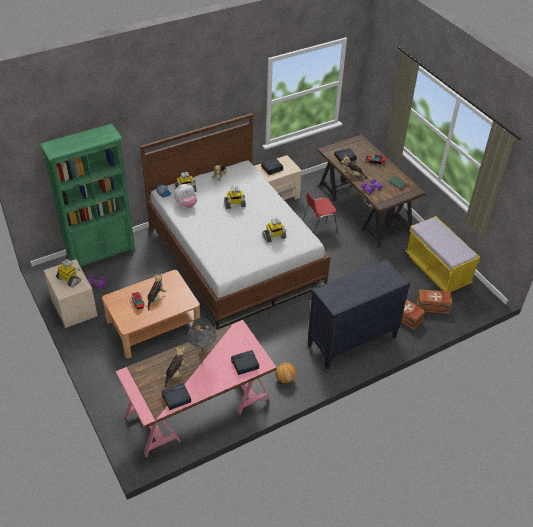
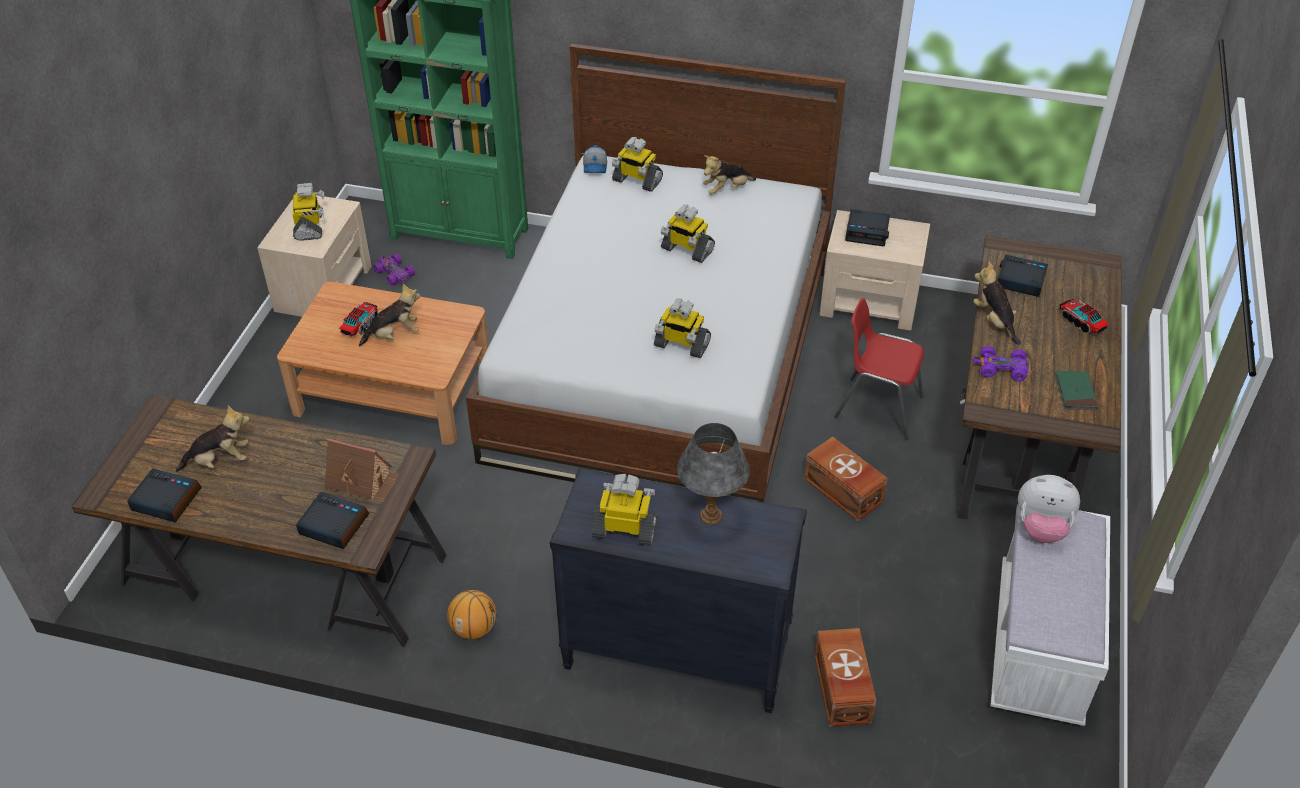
camera: 45 degrees right, 0 degrees up
(186, 204) = (607, 204): plush toy -> plush toy (1041, 528)
(199, 408) = (284, 571): pink desk -> brown desk
(202, 354) = (297, 459): grey table lamp -> grey table lamp (710, 516)
(234, 345) = (363, 481): none -> toy house
(349, 297) = (626, 529): none -> toy robot
(433, 307) = (932, 713): brown storage box -> brown storage box (843, 491)
(437, 270) = (1039, 645): yellow bench -> white bench

